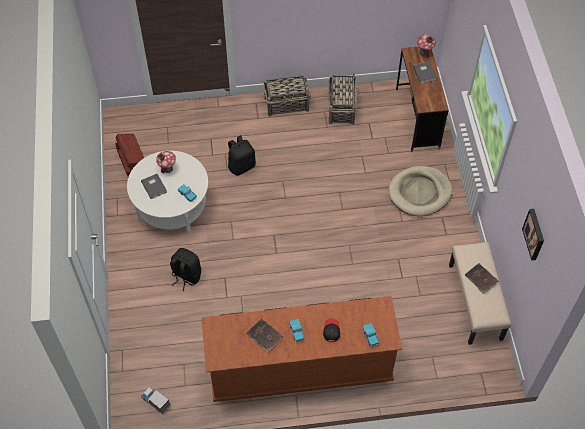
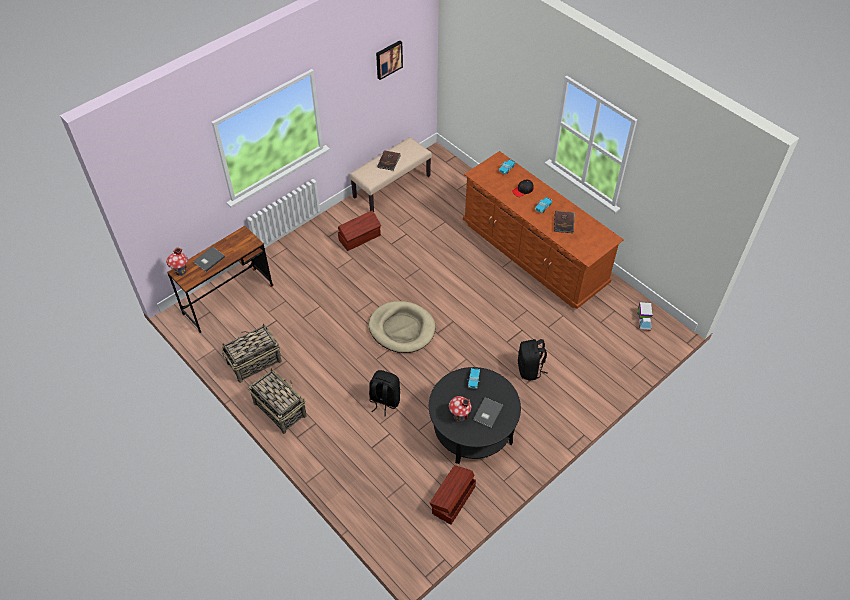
camera: 125 degrees left, 5 degrees down
(171, 205) = (472, 428): white coffee table -> black coffee table
(419, 192) = (314, 260): beige dog bed -> beige dog bed (402, 329)
(423, 239) = (360, 238): none -> brown storage box

